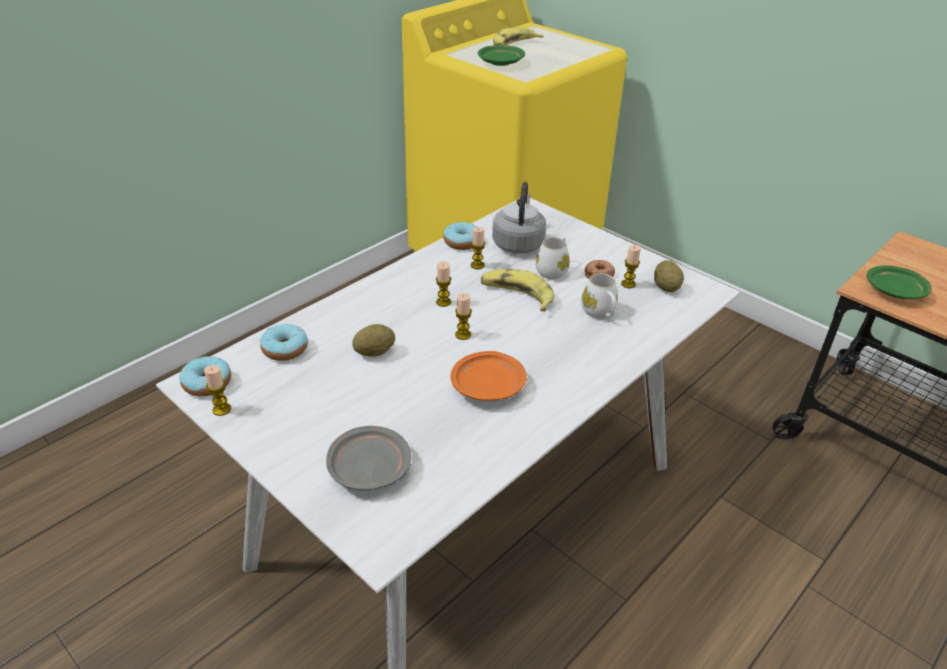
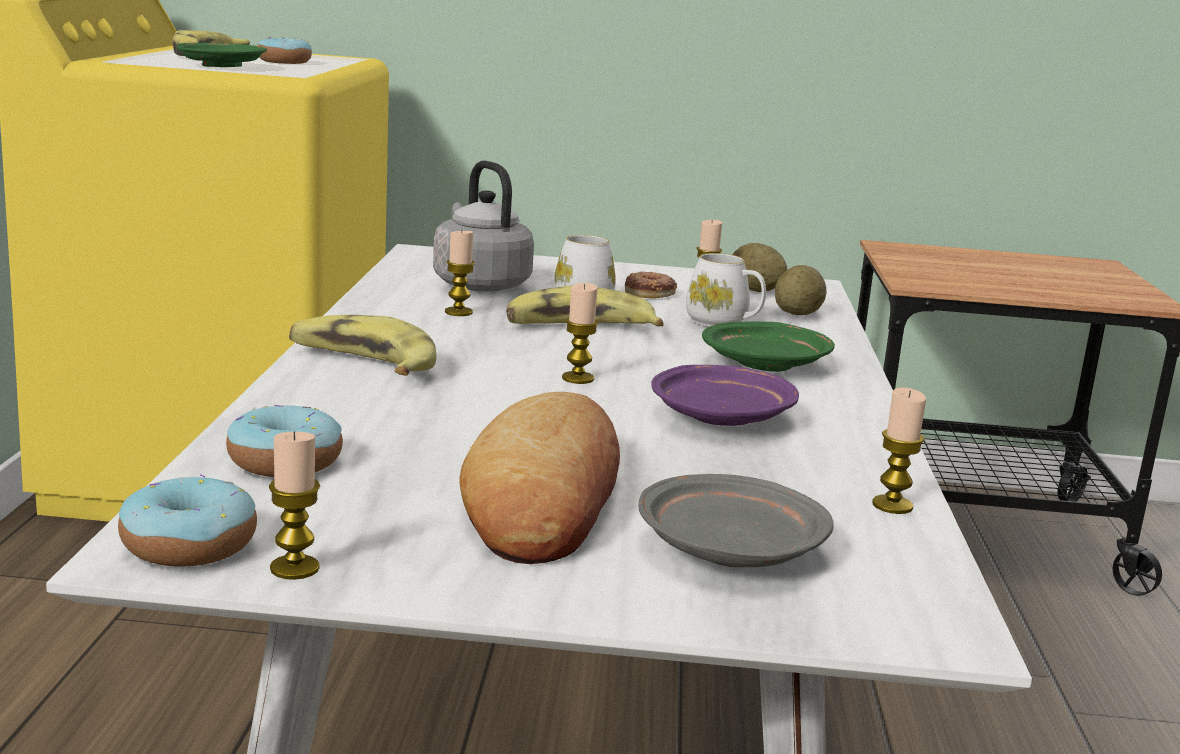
camera: 40 degrees left, 20 degrees down
(346, 407) = (546, 496): none -> bread
(374, 352) = (469, 426): potato -> potato (797, 314)
(387, 294) = (362, 364): none -> banana
(443, 302) = (478, 354): candle -> candle (892, 505)
(462, 242) = (387, 295): donut -> donut (284, 62)
(489, 386) = (722, 417): orange plate -> purple plate
(895, 291) = (945, 280): green plate -> green plate (766, 365)

